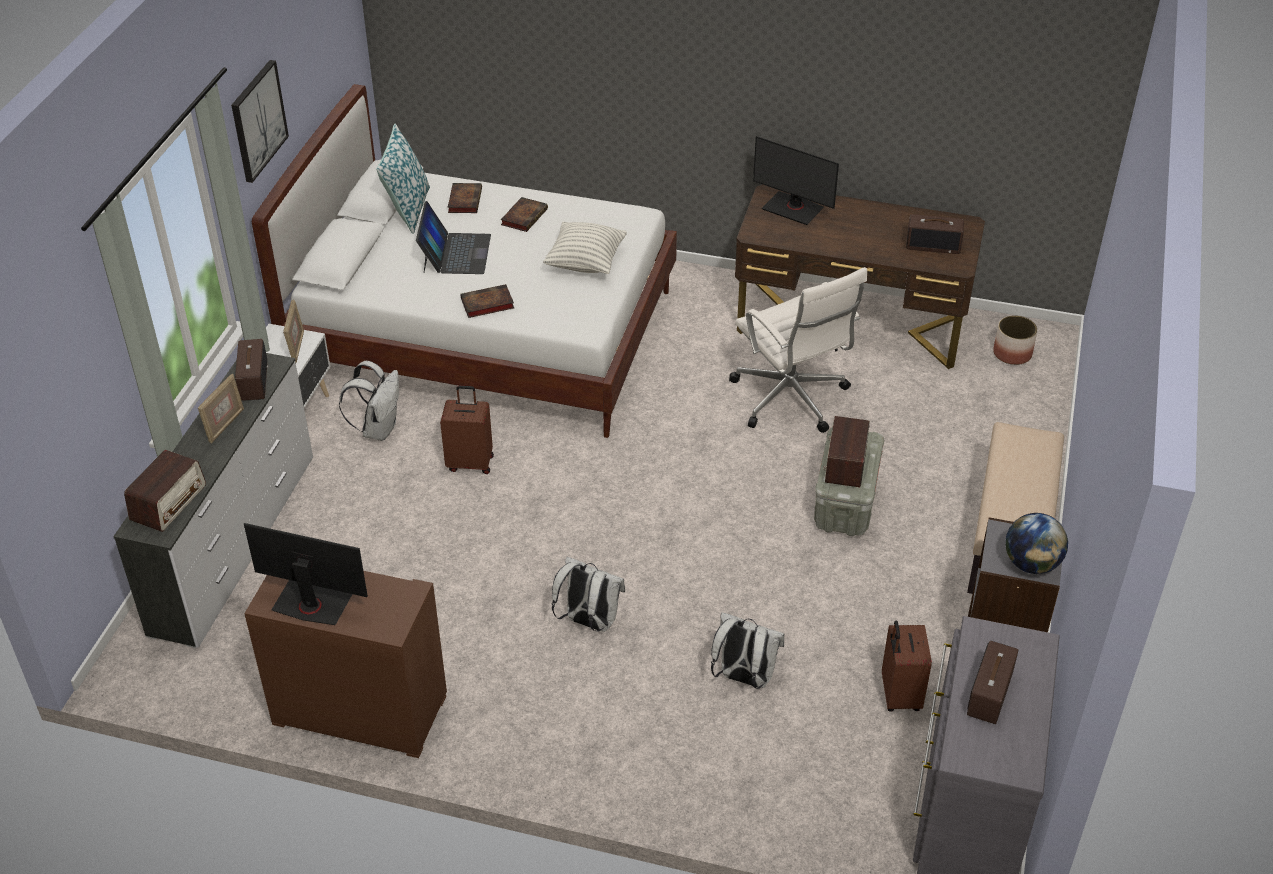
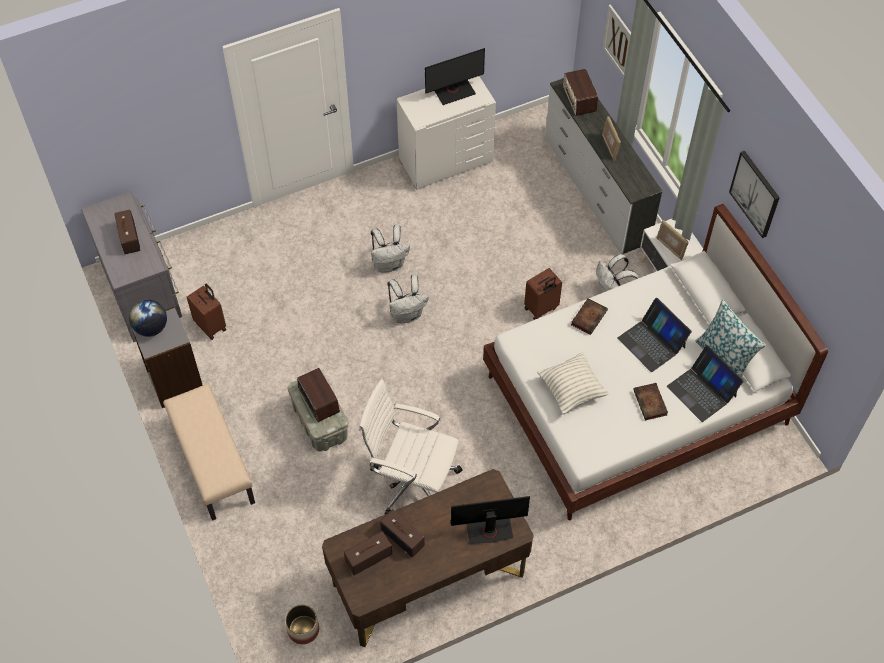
camera: 140 degrees right, 15 degrees up
(85, 404) = (619, 42): none -> picture
(253, 381) = (631, 177): radio -> radio (403, 538)
(359, 710) = (445, 160): brown dresser -> white dresser
(464, 200) = (702, 391): book -> laptop
(743, 678) = (291, 285): white backpack -> white backpack (407, 314)

